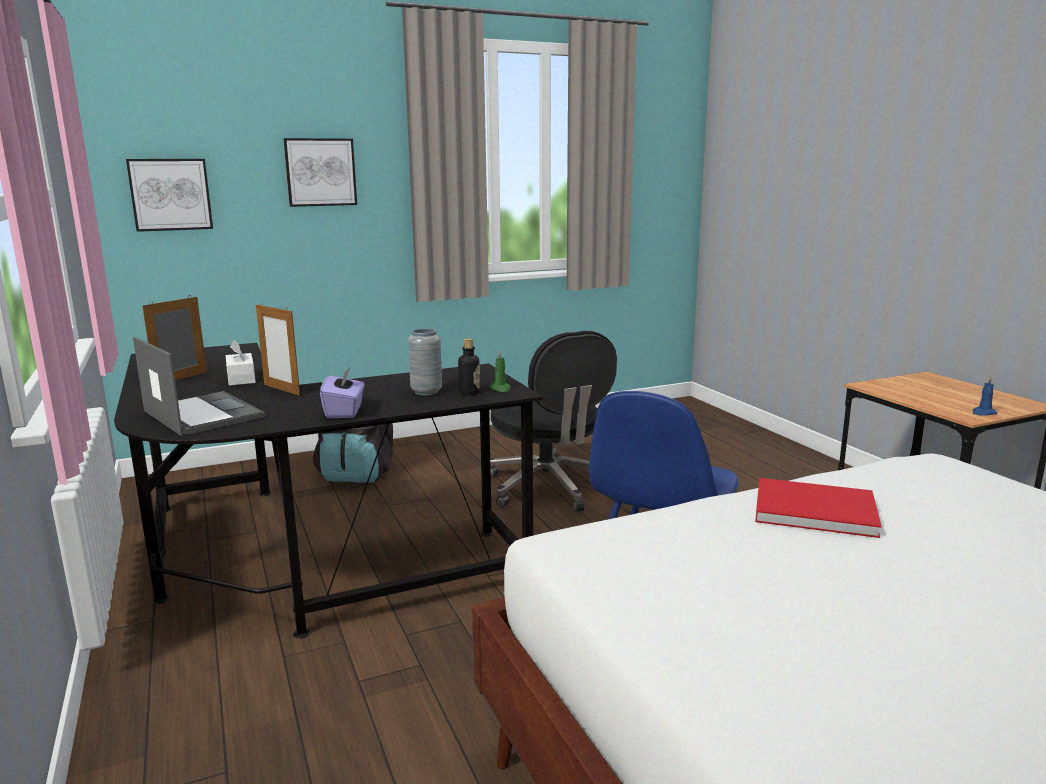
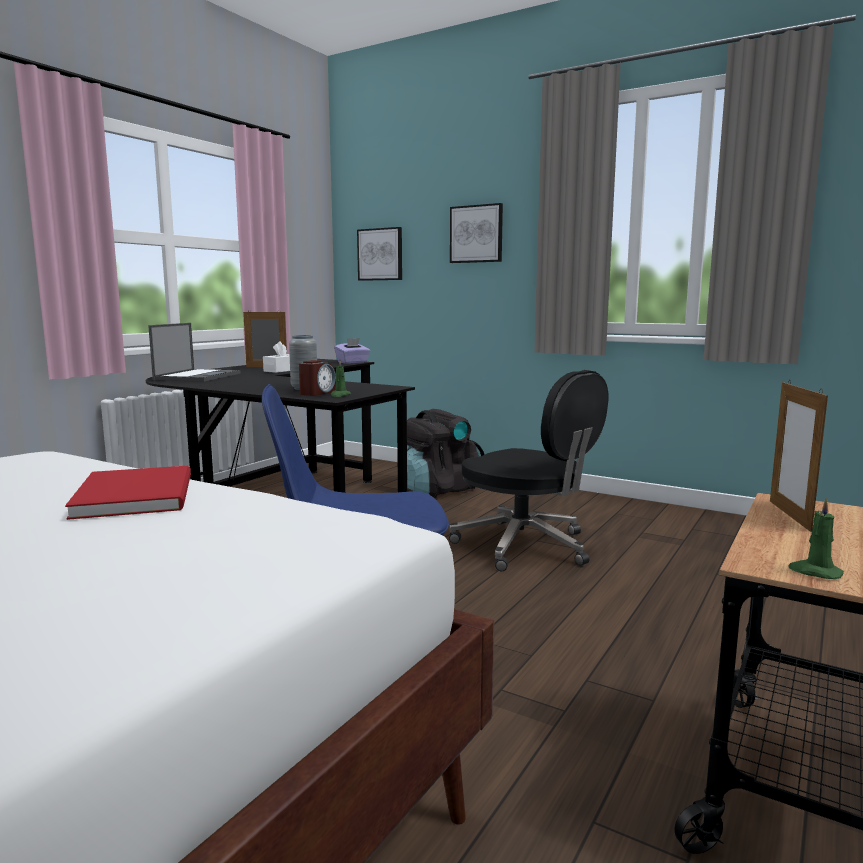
camera: 55 degrees right, 5 degrees down
(281, 389) = (267, 376): picture frame -> picture frame (789, 515)
(345, 411) = (233, 386): purple tissue box -> purple tissue box (352, 362)
(469, 392) = (317, 393): bottle -> alarm clock
(548, 487) = (525, 546): black office chair -> black office chair turned 75 degrees counterclockwise
(983, 413) = (814, 572): blue candle -> green candle

